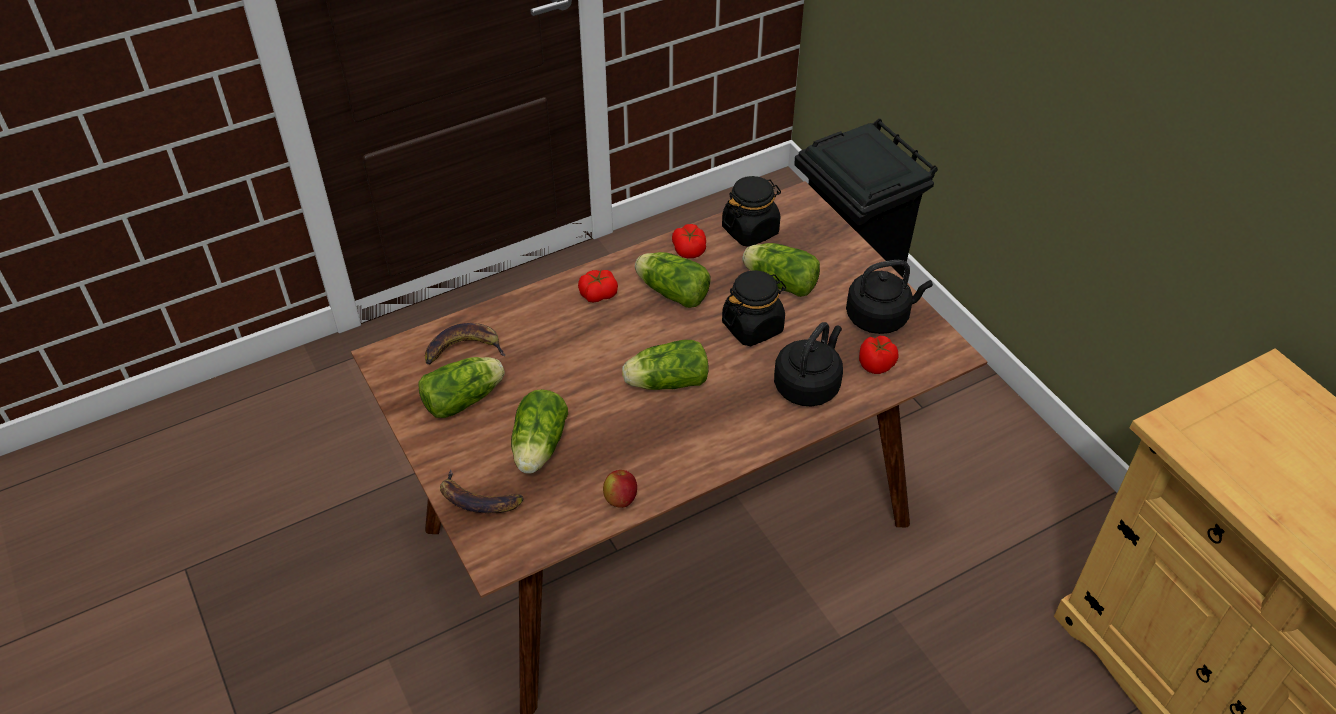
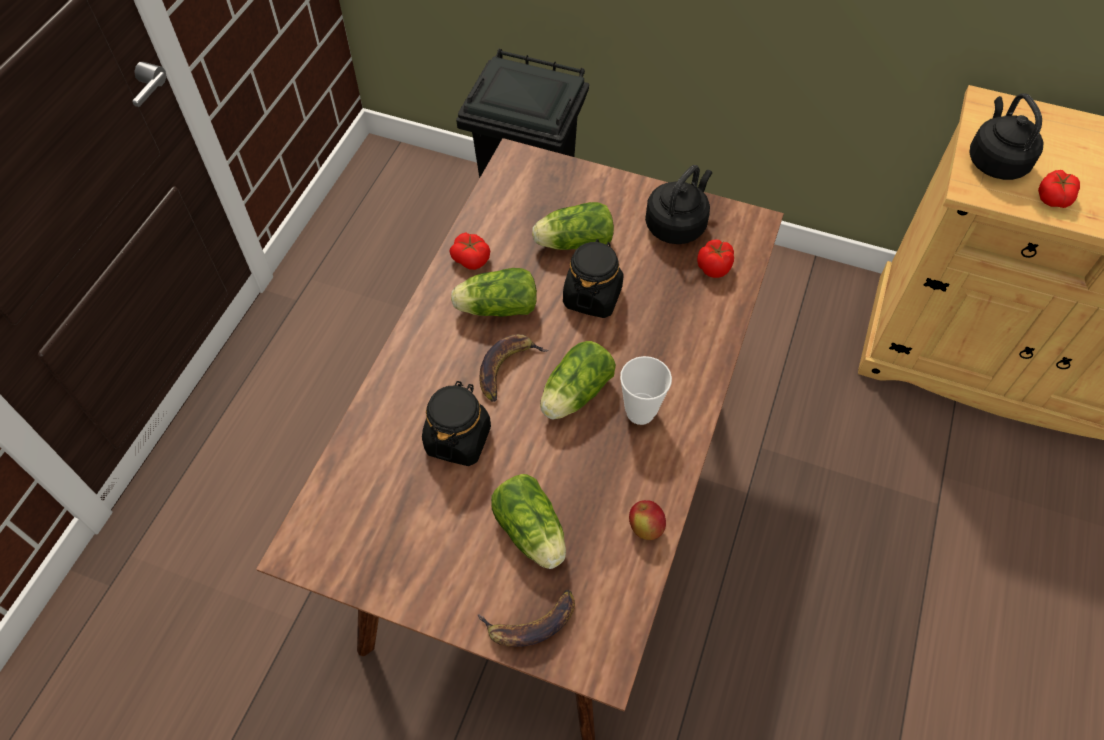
camera: 40 degrees left, 10 degrees up
(464, 349) = (367, 487): banana -> banana (507, 368)
(466, 399) = (420, 535): lettuce -> none
(598, 293) = (435, 350): tomato -> tomato (1053, 197)
(701, 424) = (640, 412): none -> cup
(750, 230) = (504, 209): black jar -> black jar (458, 439)
(808, 385) = (684, 319): black kettle -> black kettle (995, 161)

